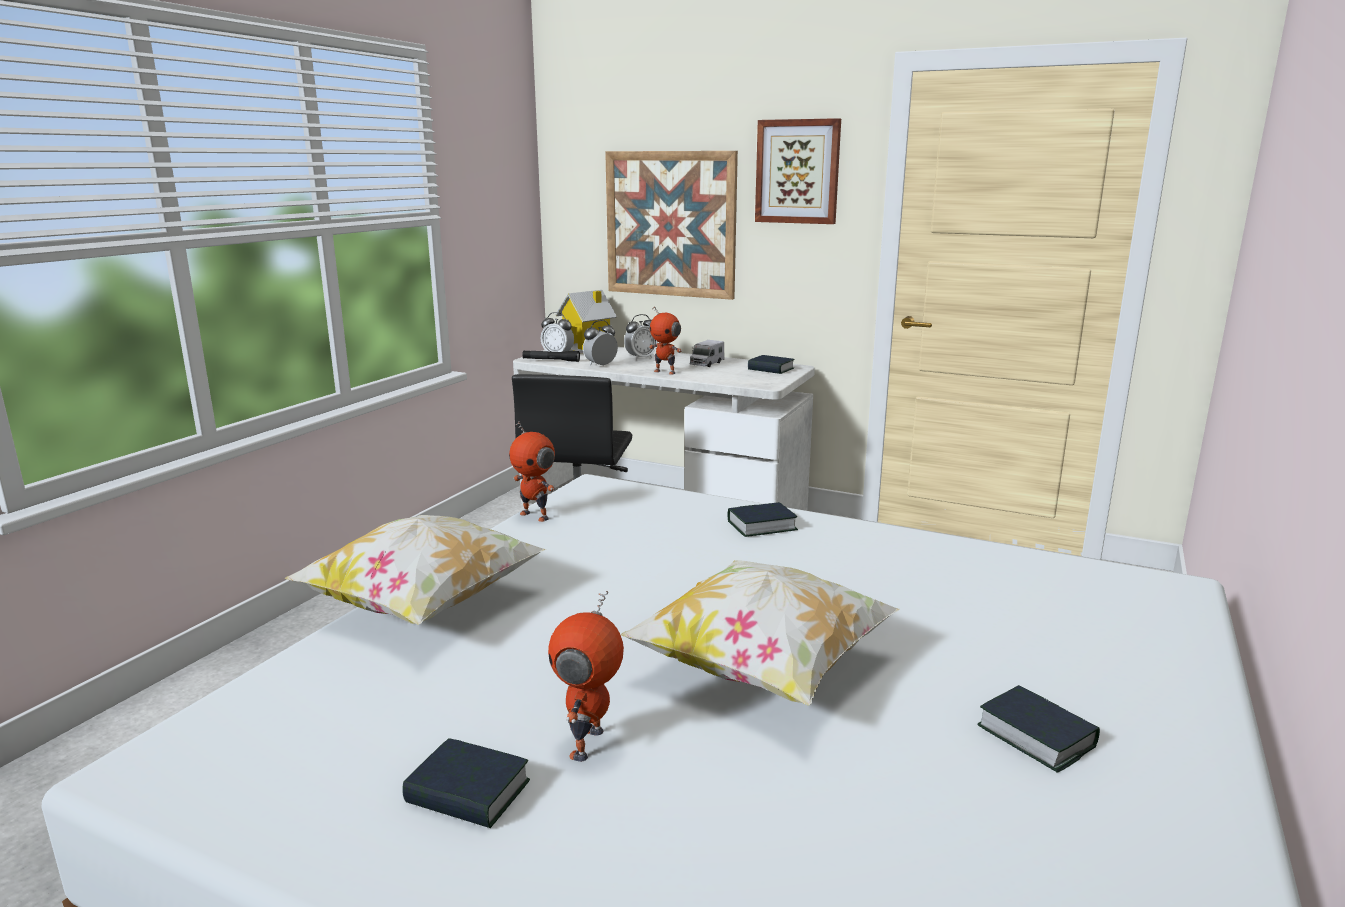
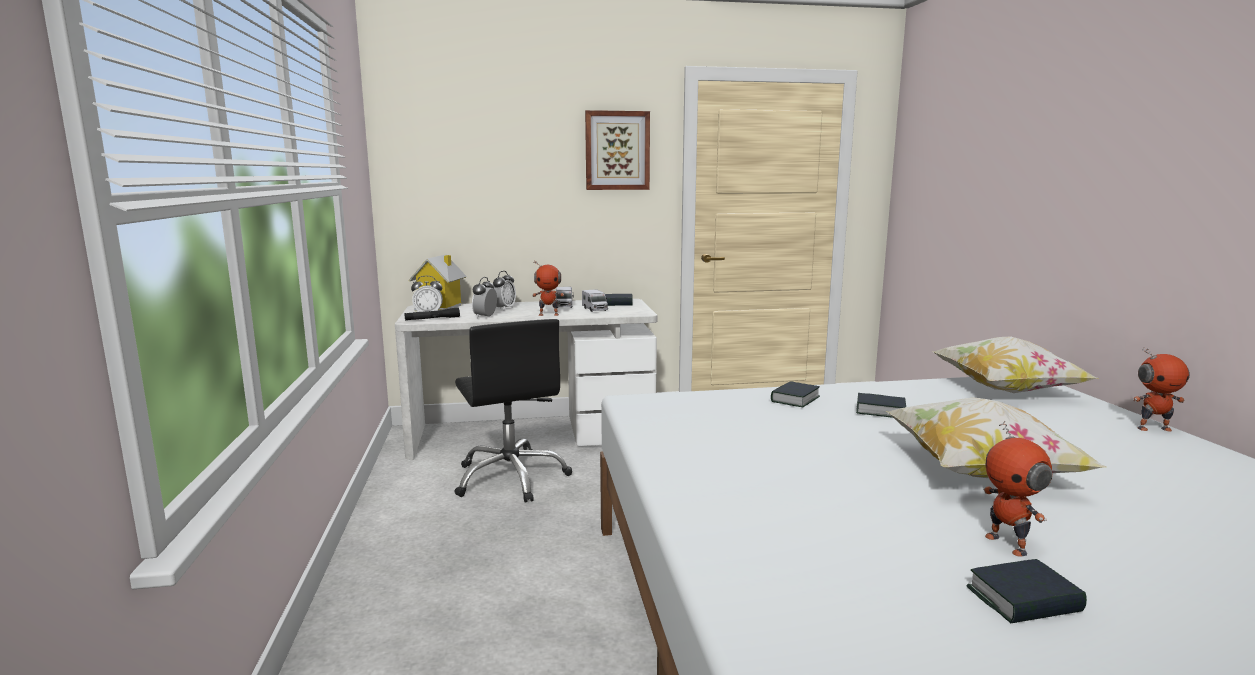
camera: 35 degrees left, 5 degrees down
(424, 605) = (712, 507): pillow -> pillow (1005, 390)
(535, 515) = (641, 429): toy robot -> toy robot (1153, 428)
(670, 224) = (508, 194): picture -> none
(728, 372) = (594, 309): none -> toy truck
(1036, 736) = (1140, 460): book -> book (880, 411)

